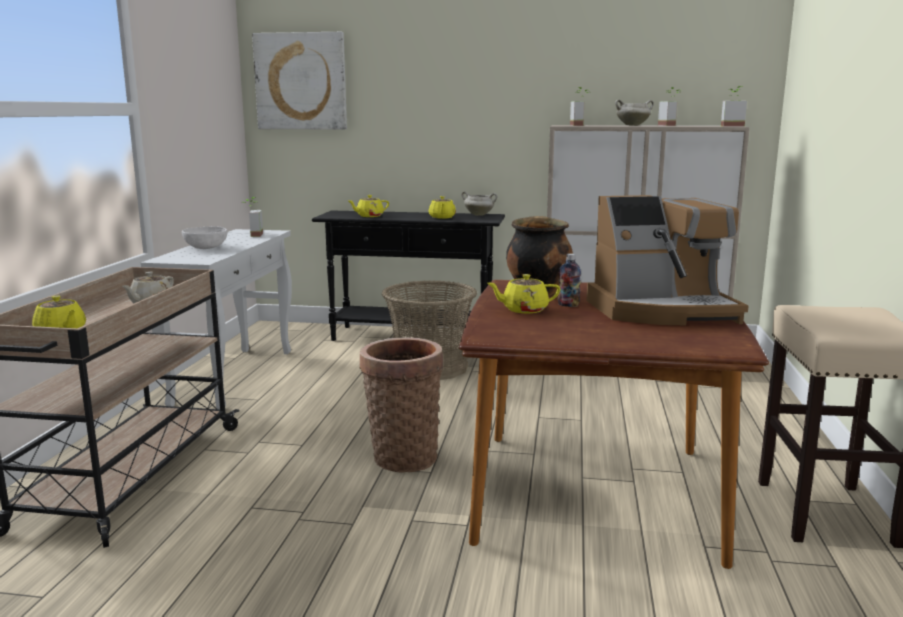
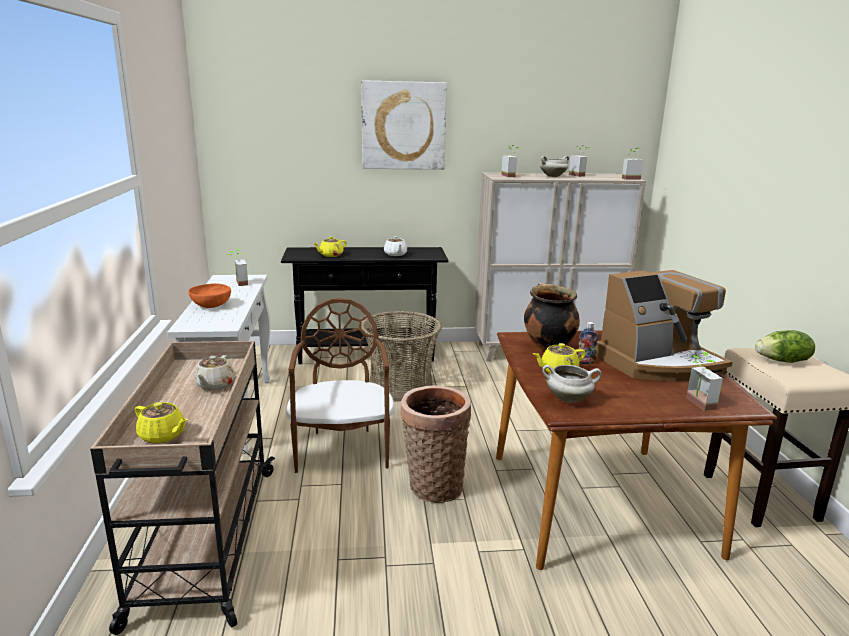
camera: 15 degrees left, 5 degrees up
(205, 248) = (211, 305): white bowl -> orange bowl
(301, 81) = (255, 131): picture -> picture (403, 126)
(325, 415) = (342, 449): none -> brown chair
(442, 217) = (395, 254): yellow teapot -> white teapot
(479, 215) = (423, 249): white cooking pot -> white cooking pot (569, 399)
(667, 343) = (695, 404): none -> potted plant
(841, 318) = (783, 361): none -> lettuce

